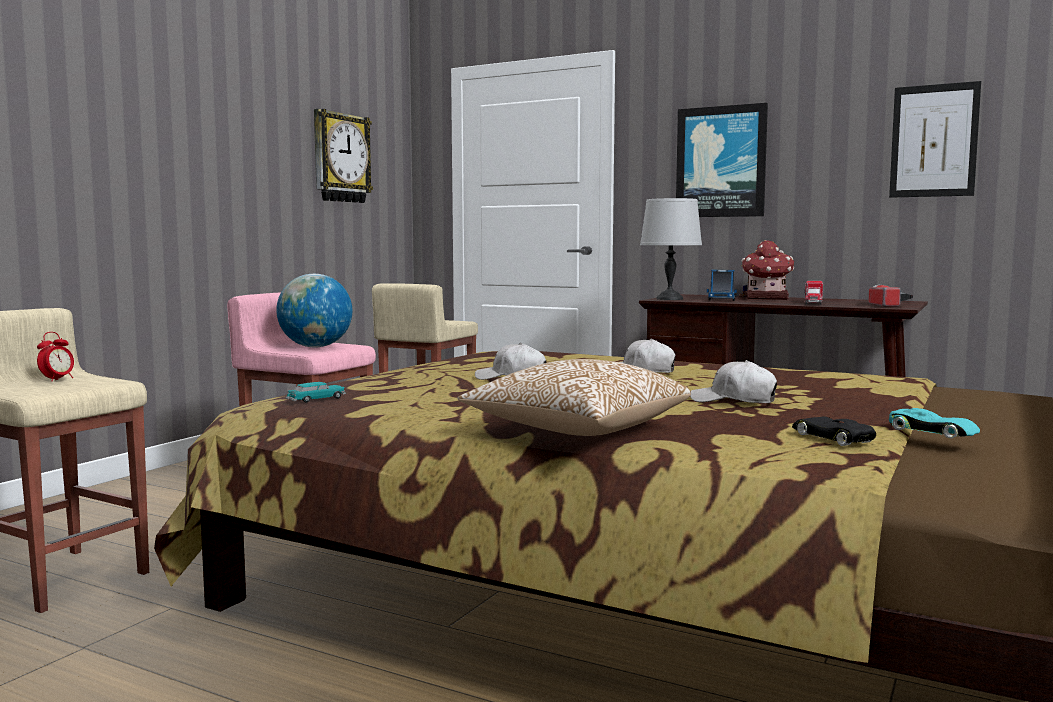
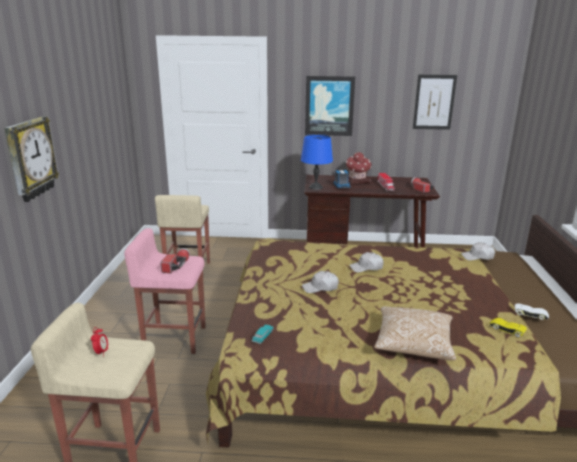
camera: 25 degrees left, 15 degrees up
(315, 347) = (176, 266): globe -> flashlight
(340, 158) = (103, 107): wall clock -> wall clock (30, 158)
(670, 299) = (316, 187): grey table lamp -> blue table lamp
(734, 401) = (438, 297): white cap -> white cap (477, 257)
(832, 438) = (507, 329): black toy car -> yellow toy car
(933, 432) = (530, 314): turquoise toy car -> white toy car

